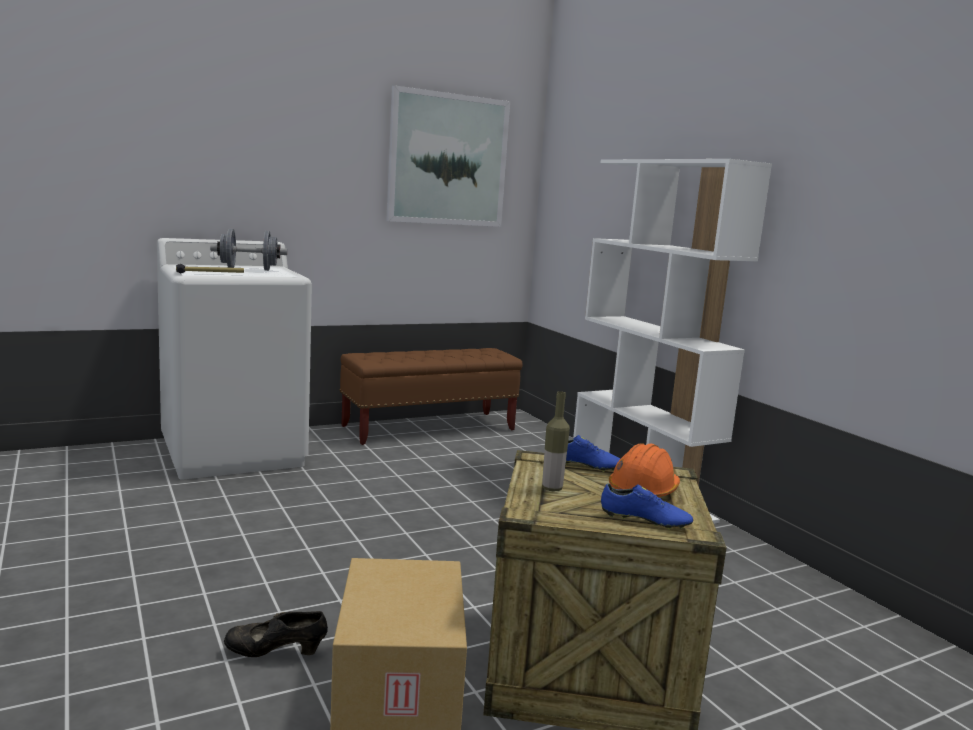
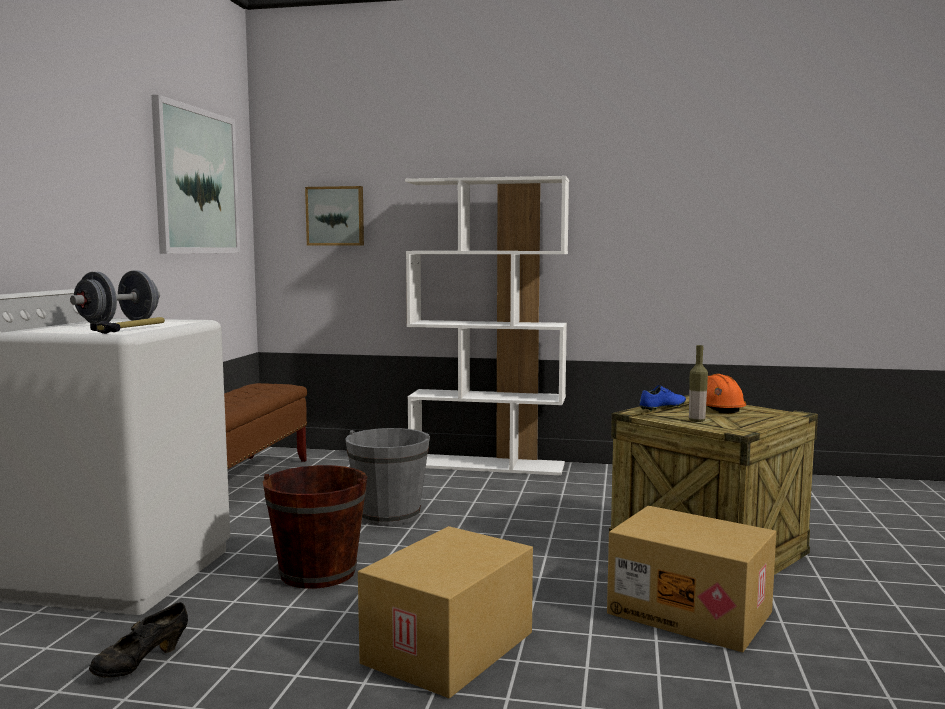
camera: 50 degrees left, 5 degrees down
(212, 590) = (450, 649): none -> cardboard box
(276, 653) = (595, 644): black shoe -> black shoe (141, 664)
(300, 504) = (318, 572): none -> brown bucket
(446, 491) = (388, 515): none -> grey bucket
(585, 197) = (335, 216): none -> picture
(644, 521) = (770, 416): blue shoe -> none

